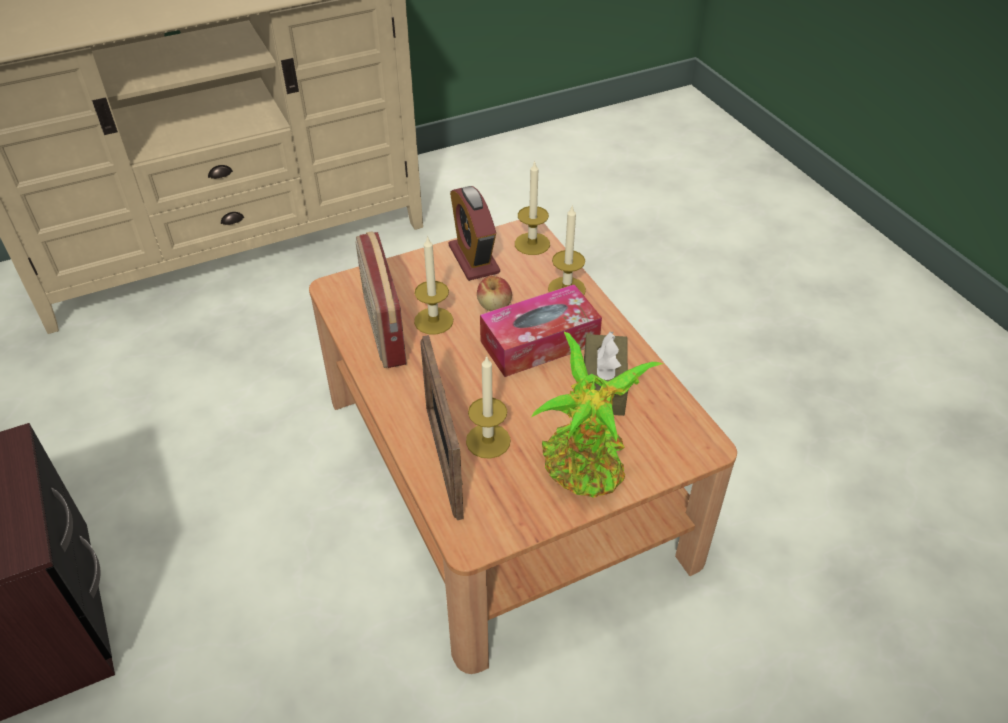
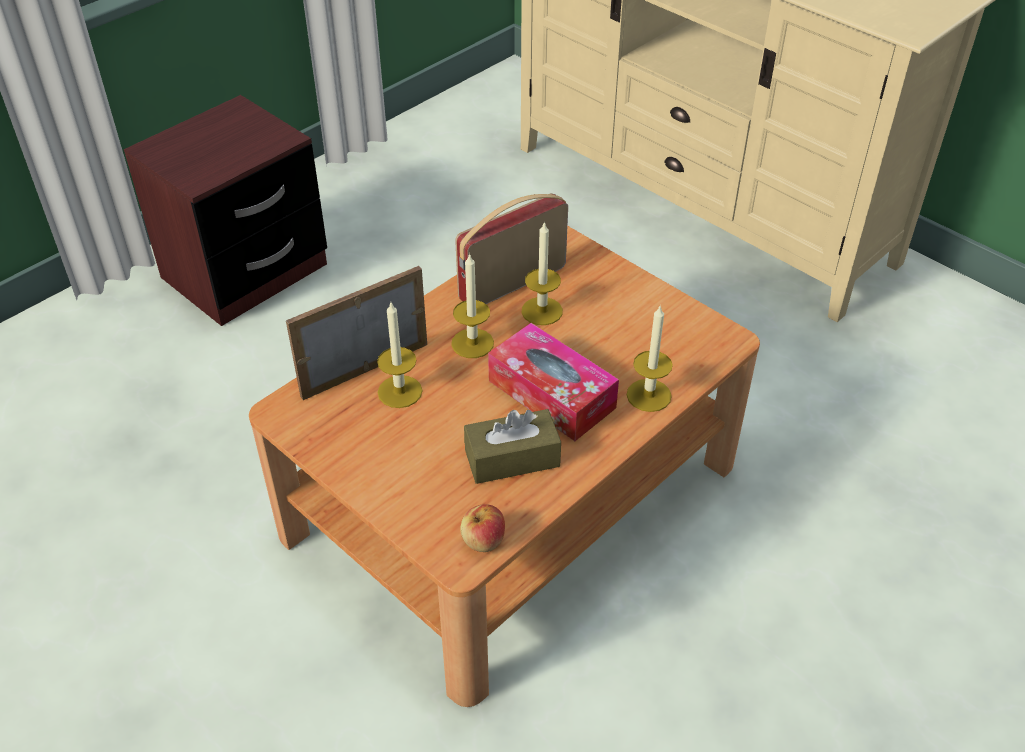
camera: 70 degrees right, 0 degrees up
(474, 259) = (653, 312): alarm clock -> none
(494, 305) = (589, 347): apple -> apple (483, 540)
(532, 244) = (709, 349): candle -> candle (472, 343)
(585, 468) = (392, 469): potted plant -> none

